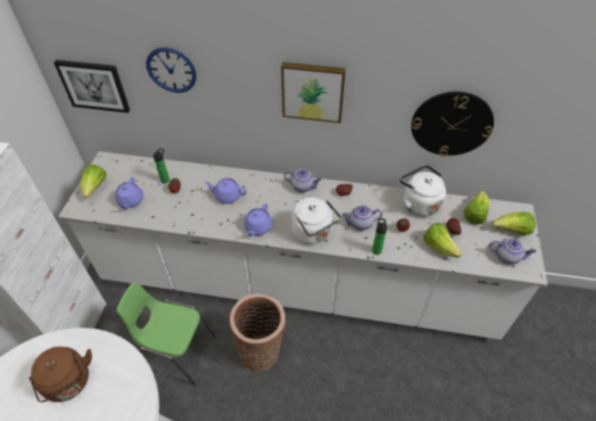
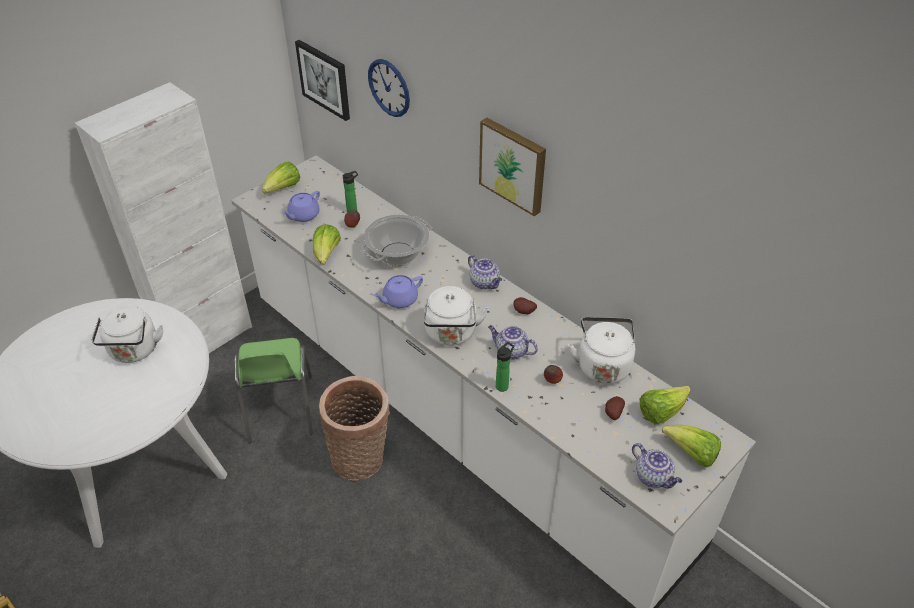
camera: 35 degrees right, 5 degrees down
(69, 383) = (134, 351): brown kettle -> white kettle
(177, 351) = (279, 410): green chair -> green chair turned 150 degrees counterclockwise
(227, 196) = (397, 254): purple teapot -> cooking pot
(438, 247) = (578, 421): lettuce -> lettuce (326, 254)
(451, 124) = (656, 270): wall clock -> none

